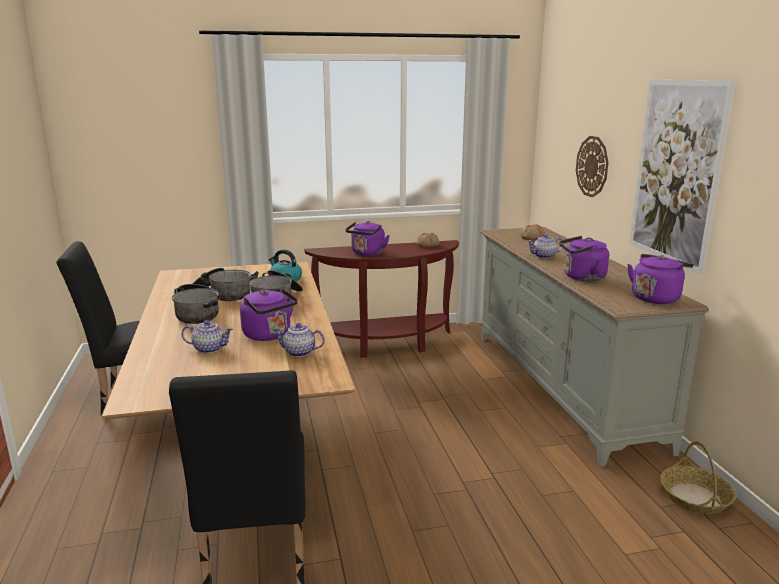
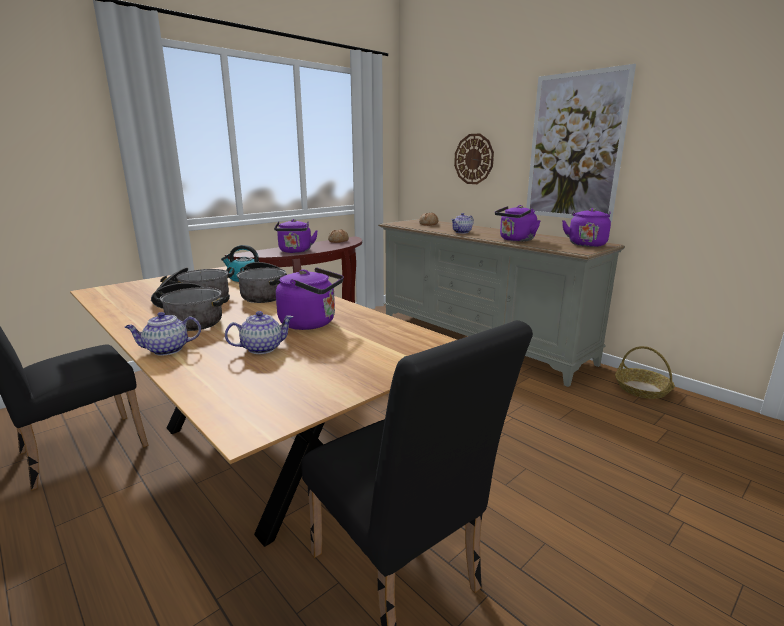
camera: 30 degrees left, 0 degrees up
(298, 352) = (370, 331): teapot -> teapot (166, 350)

